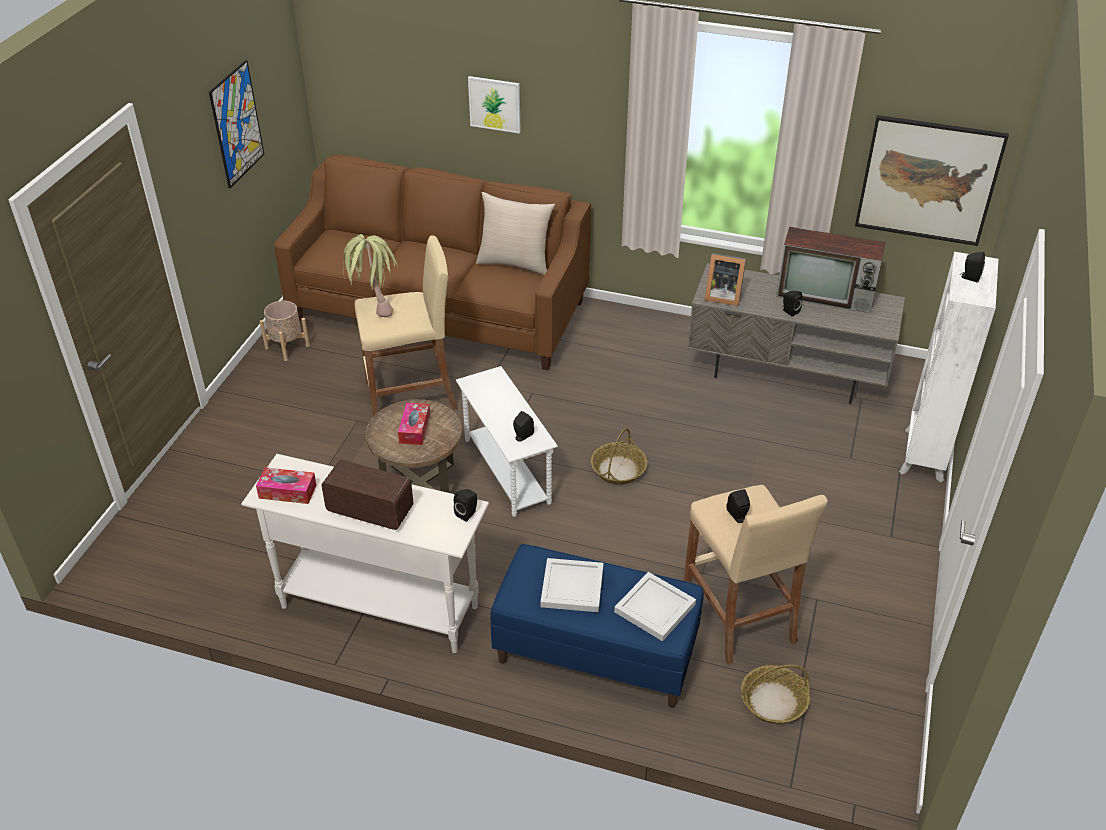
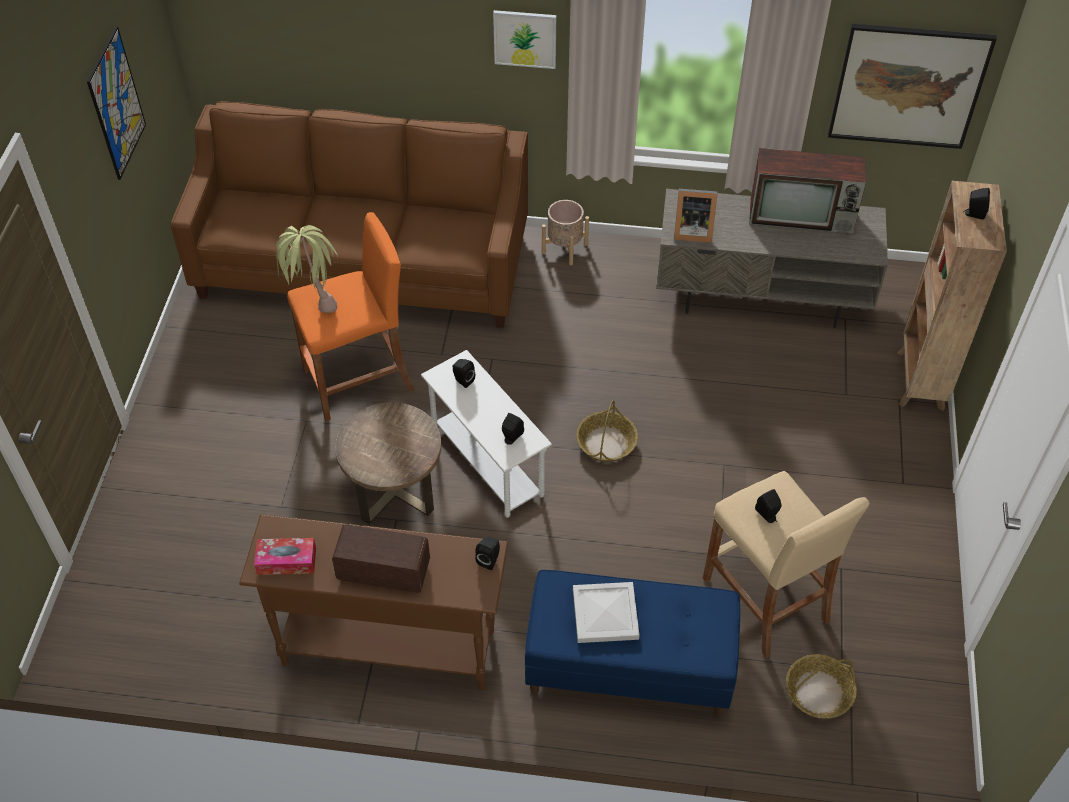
camera: 10 degrees left, 10 degrees up
(287, 347) = (200, 335): beige planter -> beige planter (564, 248)
(379, 606) = (388, 647): white console table -> brown console table
(412, 395) = (359, 380): beige stool -> orange stool
(414, 429) = (389, 442): tissue box -> none
(495, 104) = (408, 34): picture -> picture (525, 38)
(515, 263) = (451, 212): beige pillow -> none
(656, 608) = (697, 625): white tray -> none
(789, 311) = (767, 242): black speaker -> black speaker (462, 380)
(923, 456) = (919, 381): white bookcase -> brown bookcase

